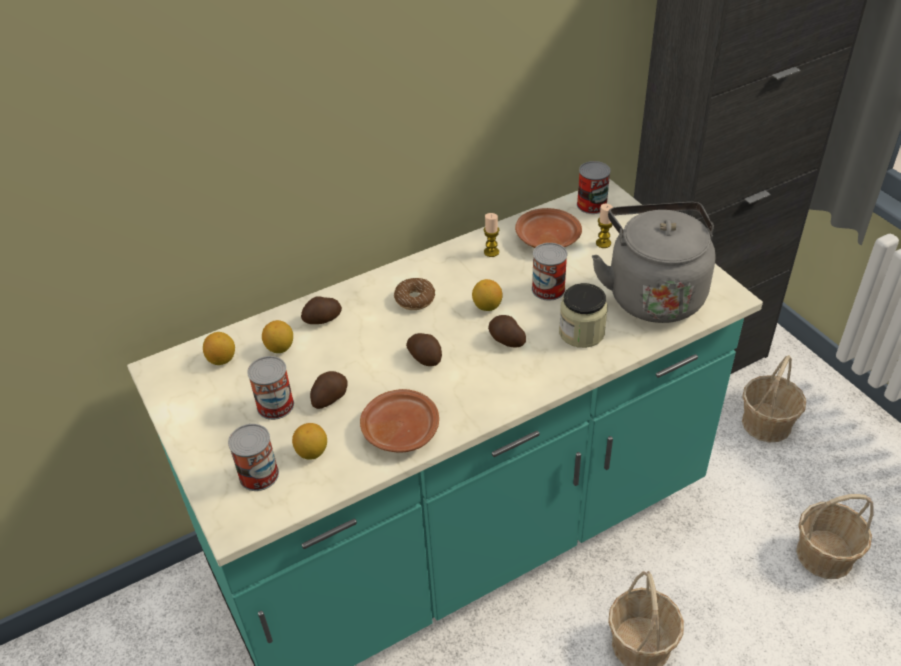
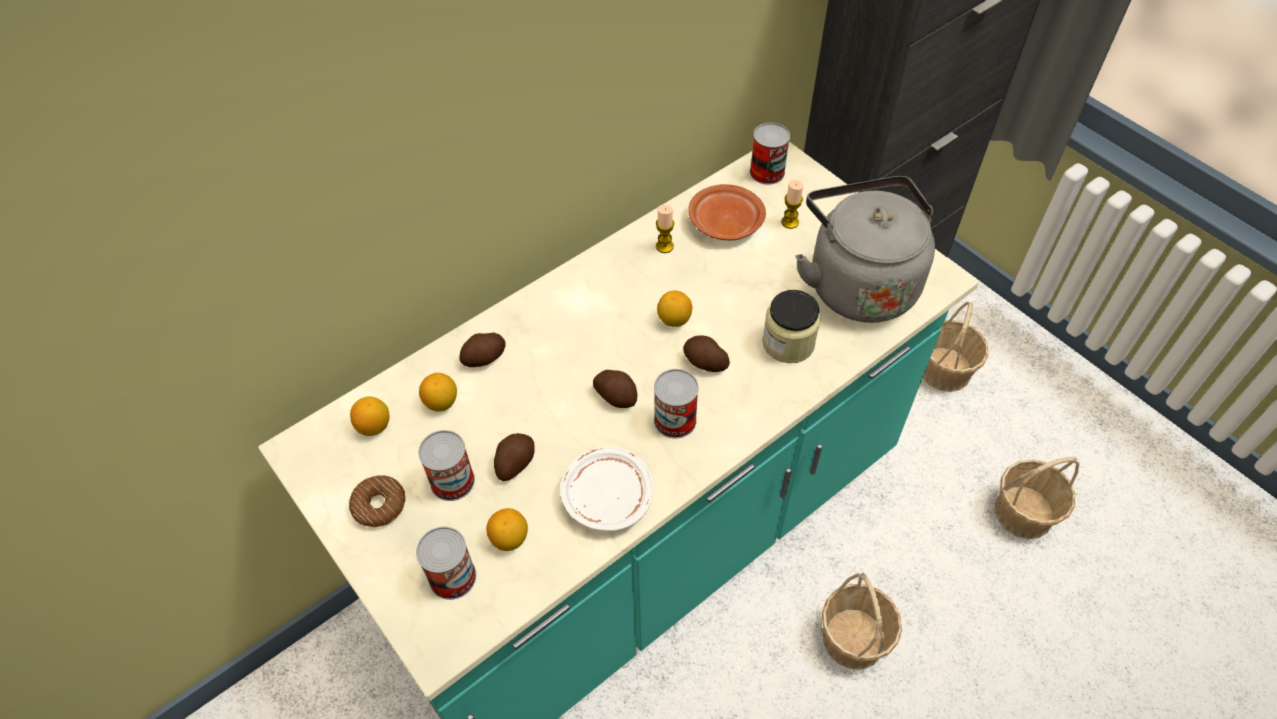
camera: 10 degrees left, 10 degrees up
(400, 429) = (607, 495): brown plate -> white plate
(415, 299) = (588, 319): donut -> donut (379, 505)
(548, 289) = (739, 289): can -> can (675, 420)

